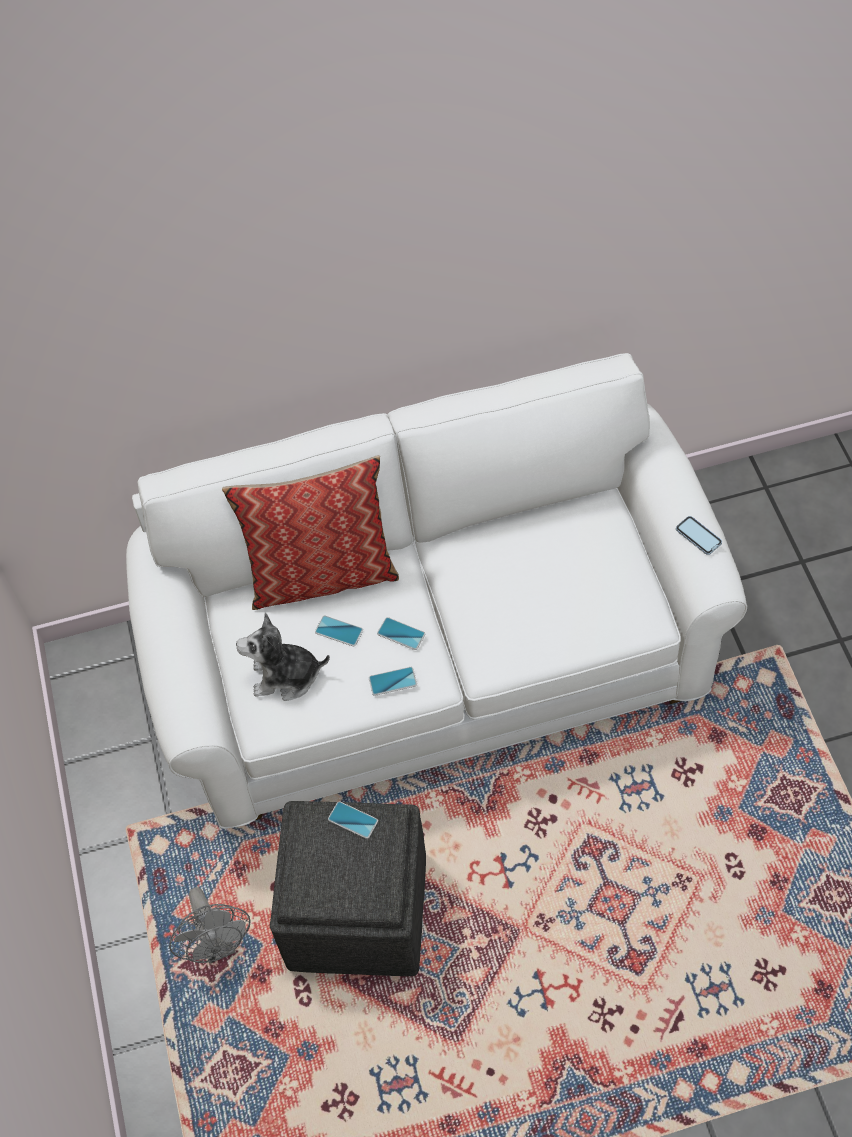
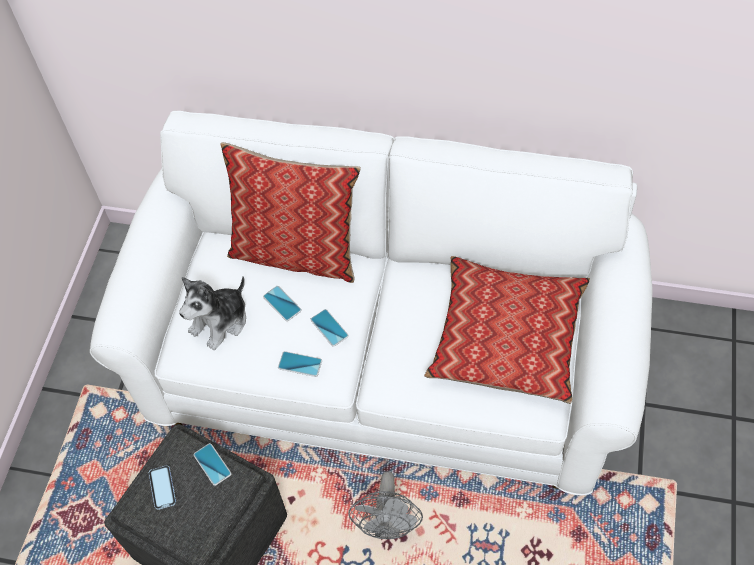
camera: 25 degrees right, 0 degrees up
(218, 945) = (95, 510): grey fan -> grey fan (388, 525)
(286, 676) = (220, 322): plush toy -> plush toy turned 75 degrees counterclockwise
(578, 567) = (507, 337): none -> pillow
(698, 536) = (620, 356): phone -> phone (162, 488)

